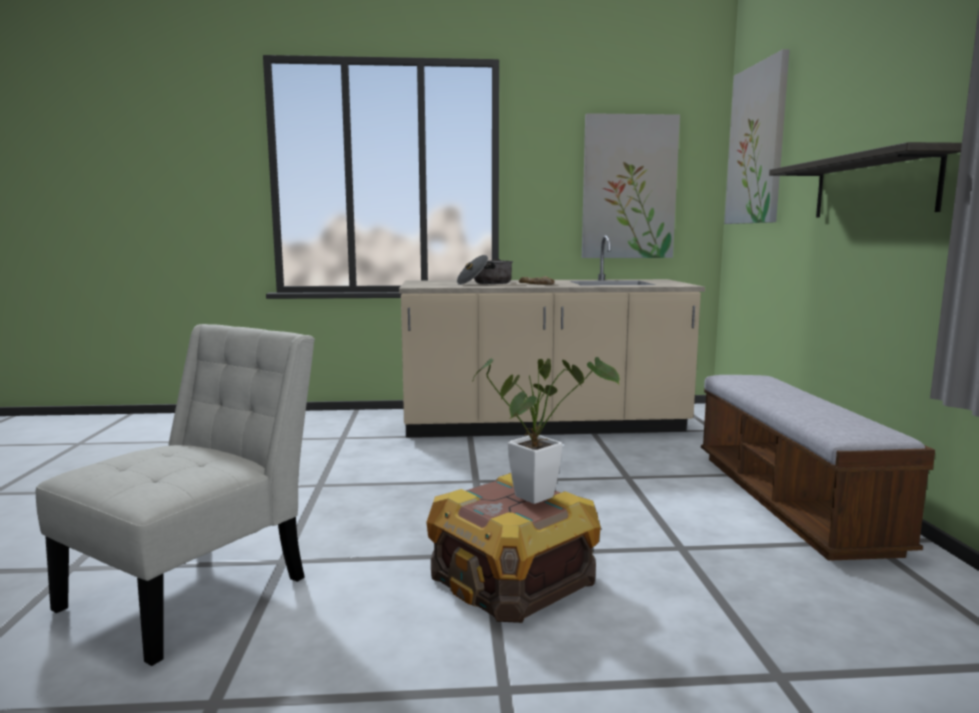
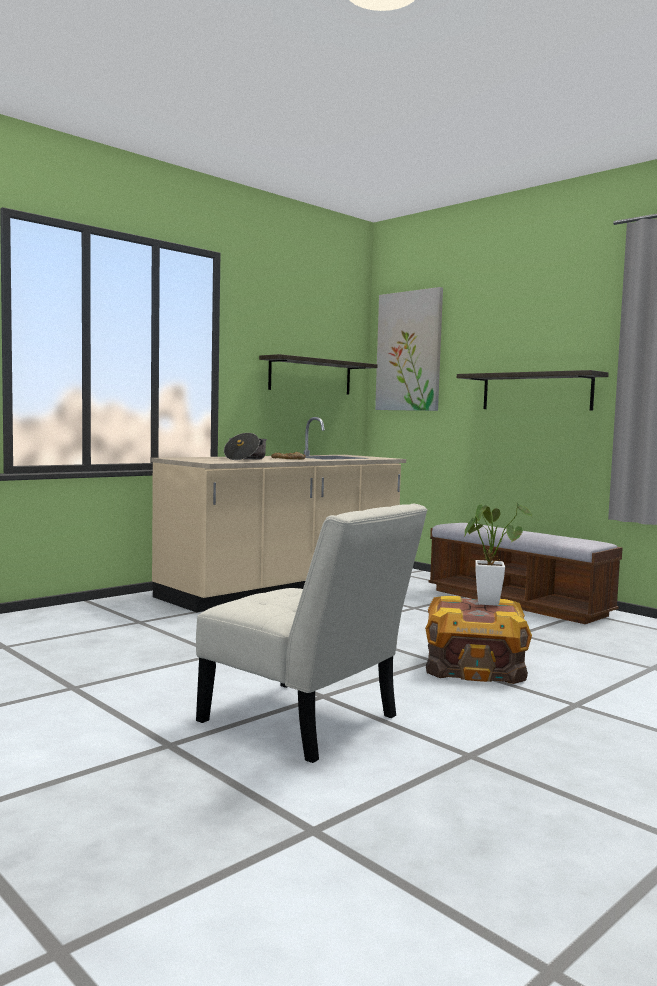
camera: 40 degrees left, 5 degrees down
(197, 588) = (307, 723): white chair -> white chair turned 135 degrees clockwise
(629, 187) = (310, 376): picture -> shelf

